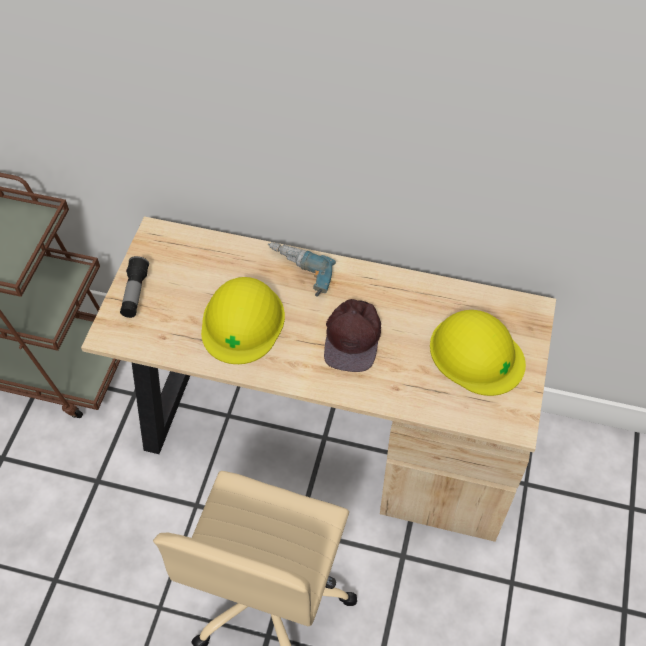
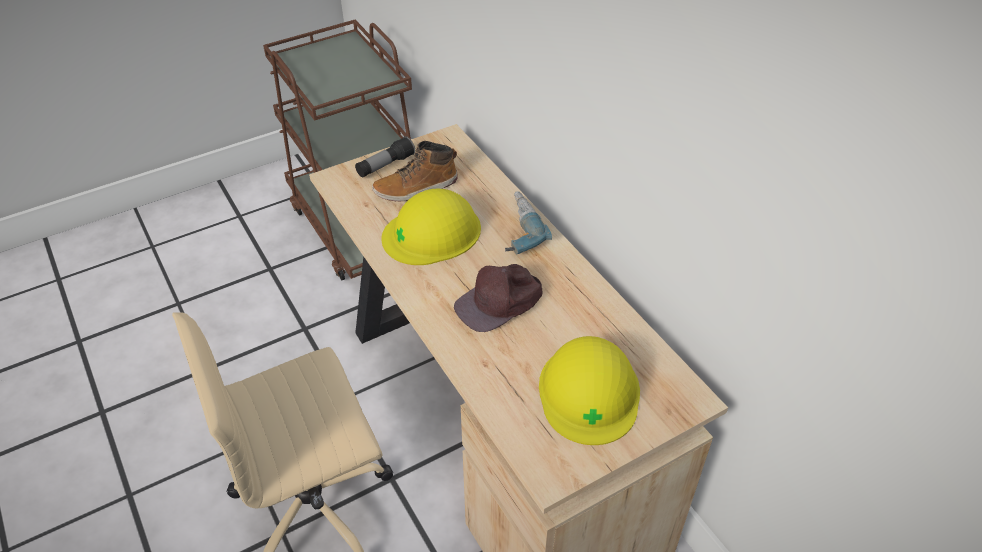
camera: 45 degrees right, 10 degrees down
(184, 294) = (416, 188): none -> boot

